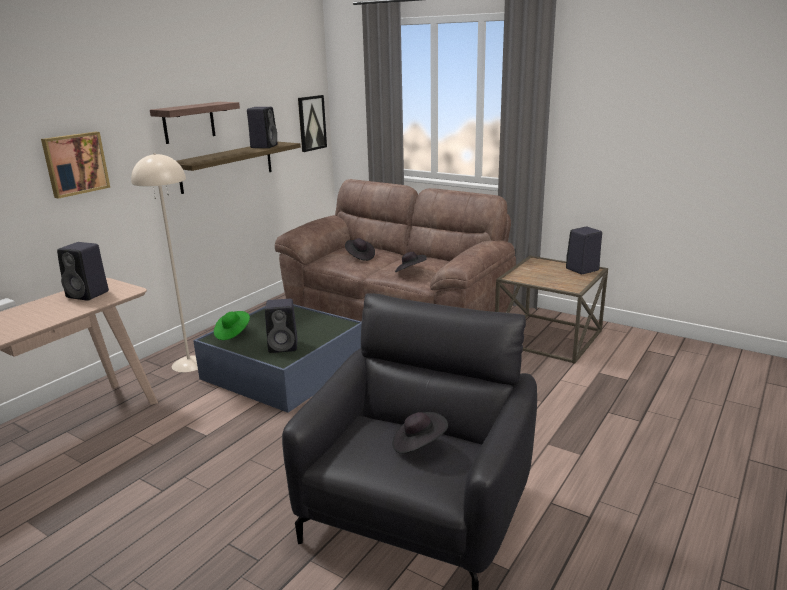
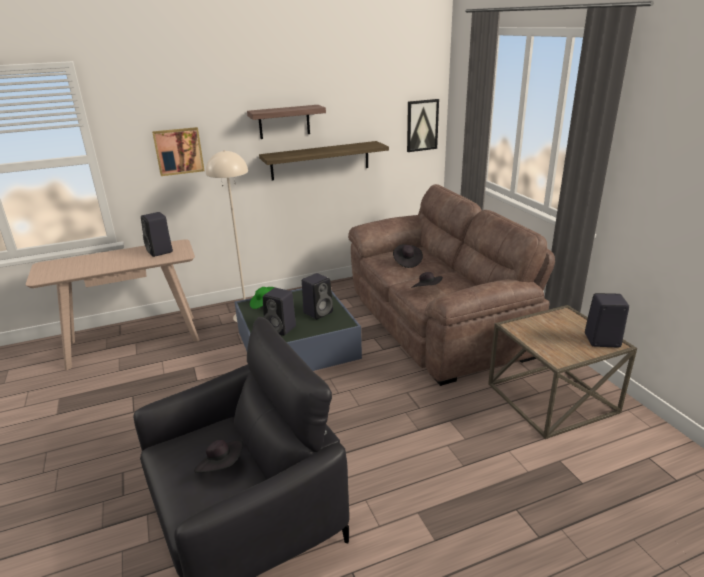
camera: 35 degrees right, 5 degrees up
(264, 146) = (355, 146): black speaker -> black speaker (318, 312)

